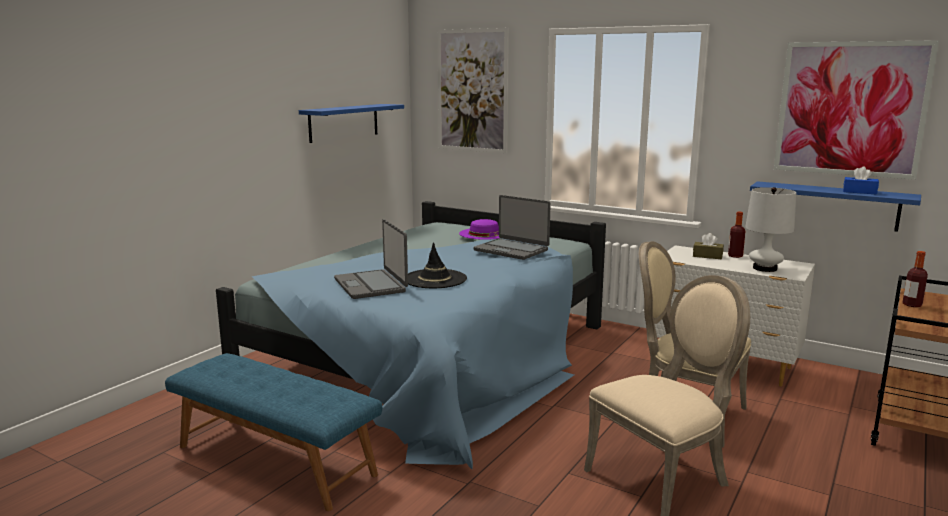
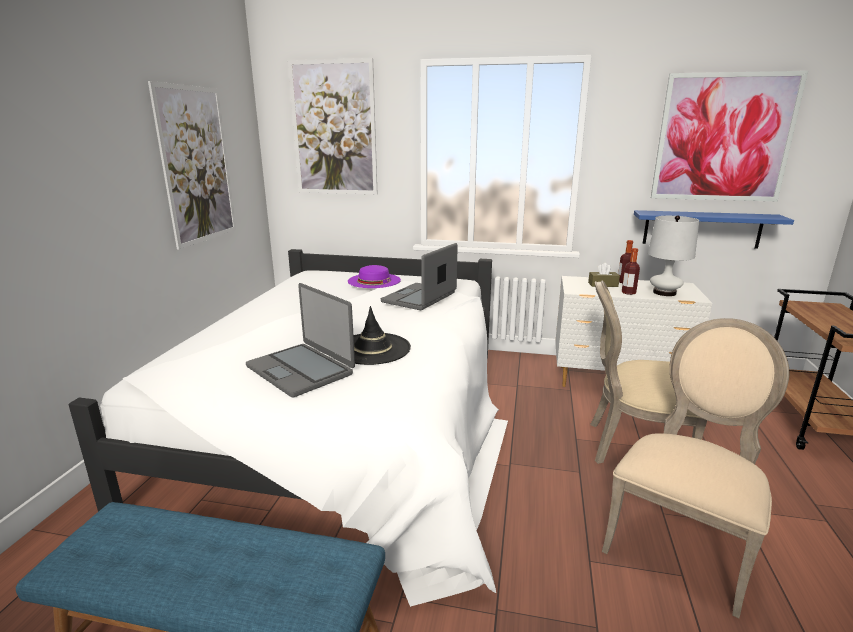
camera: 20 degrees left, 5 degrees up
(344, 122) = (197, 165): blue shelf -> picture
(435, 358) = (352, 425): blue bed -> white bed
(511, 250) = (420, 298): laptop -> laptop turned 105 degrees clockwise
(859, 192) = (734, 215): blue tissue box -> none
(912, 305) = (814, 317): bottle -> bottle (628, 292)

